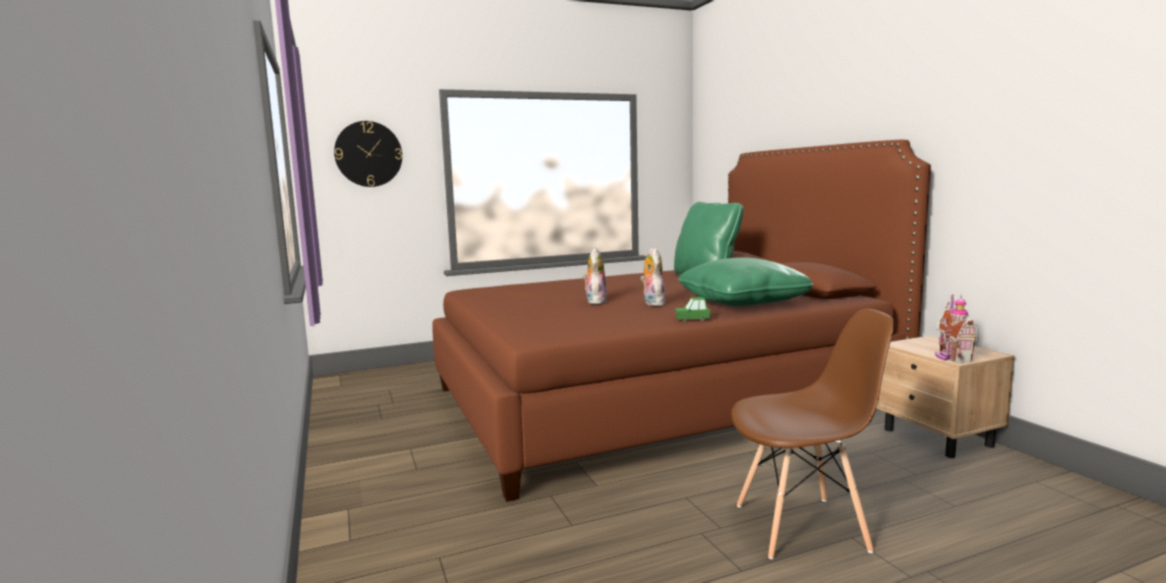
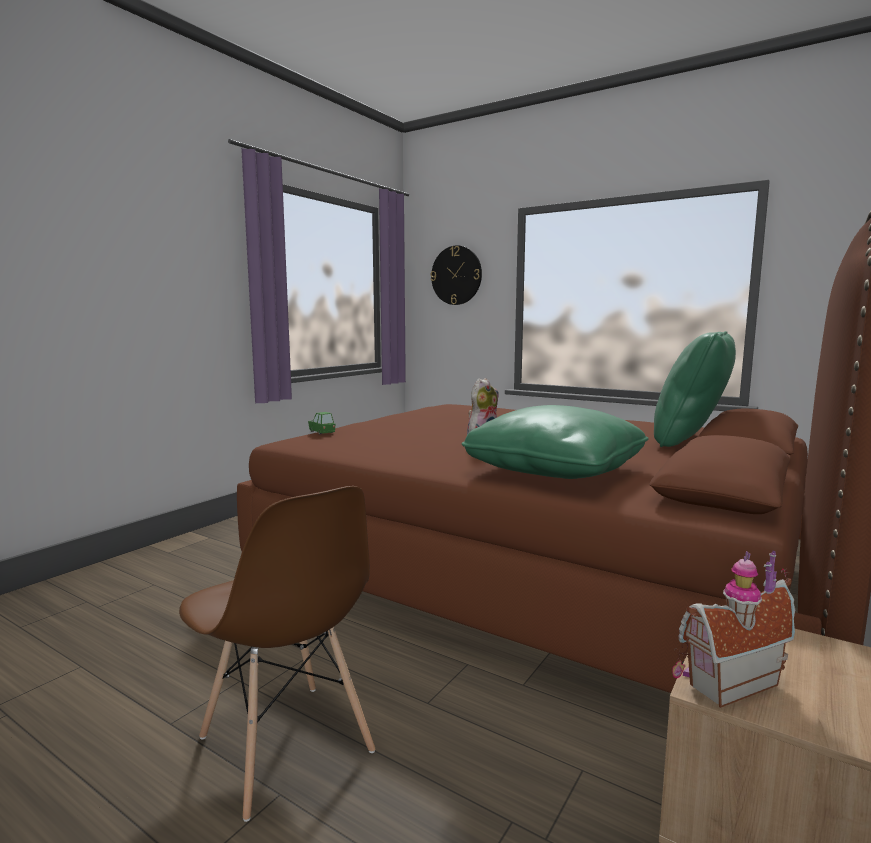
camera: 55 degrees right, 0 degrees up
(595, 301) = (462, 433): plush toy -> none
(692, 319) = (424, 466): green toy car -> green toy car (321, 432)

